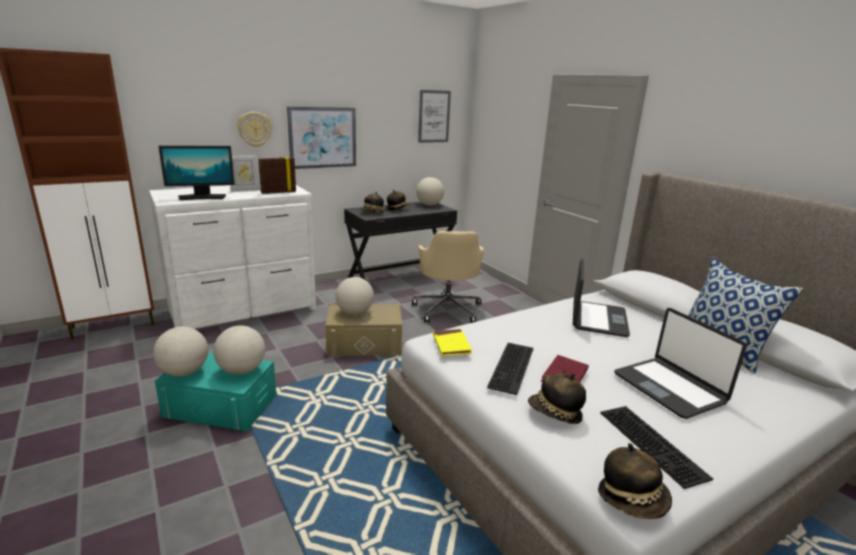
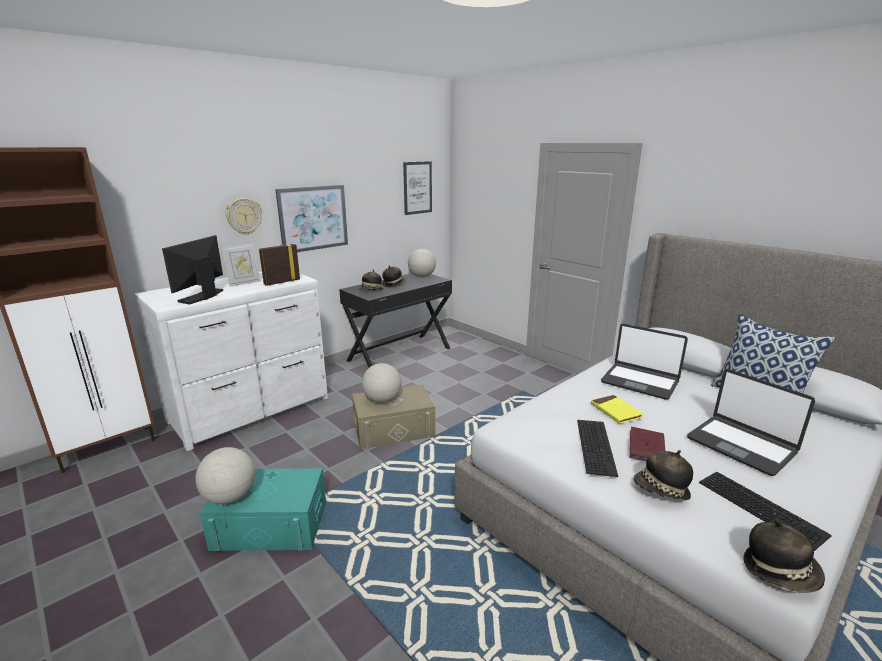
camera: 10 degrees left, 0 degrees up
(202, 197) = (202, 296): monitor -> monitor turned 135 degrees clockwise
(242, 370) = (293, 484): globe -> none
(447, 309) = (459, 380): beige office chair -> none
(451, 345) = (525, 430): yellow book -> yellow book (616, 411)
(598, 319) = (640, 382): laptop -> laptop turned 120 degrees clockwise

